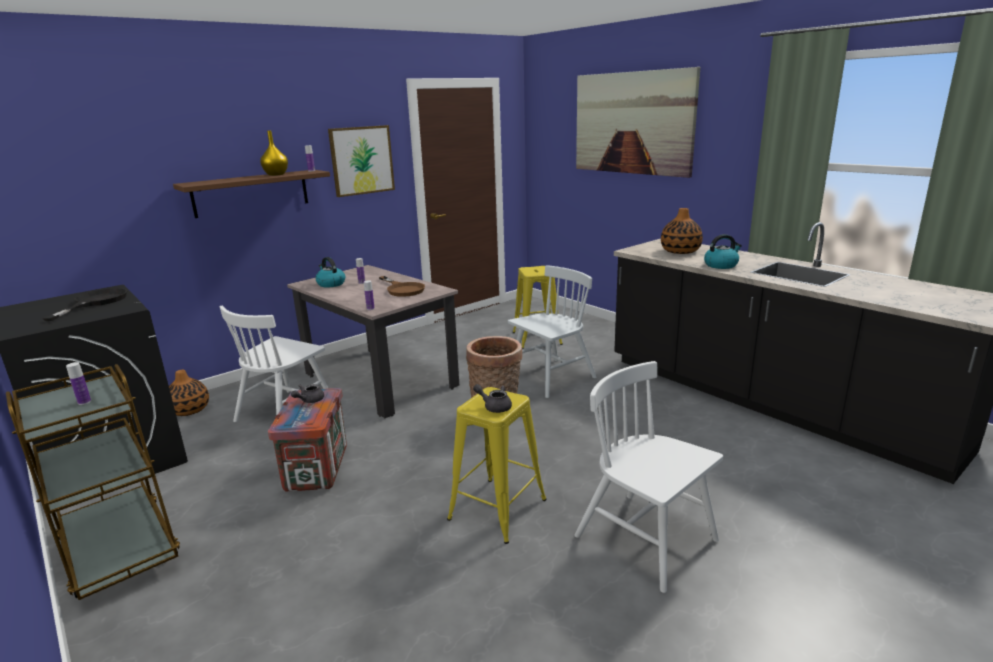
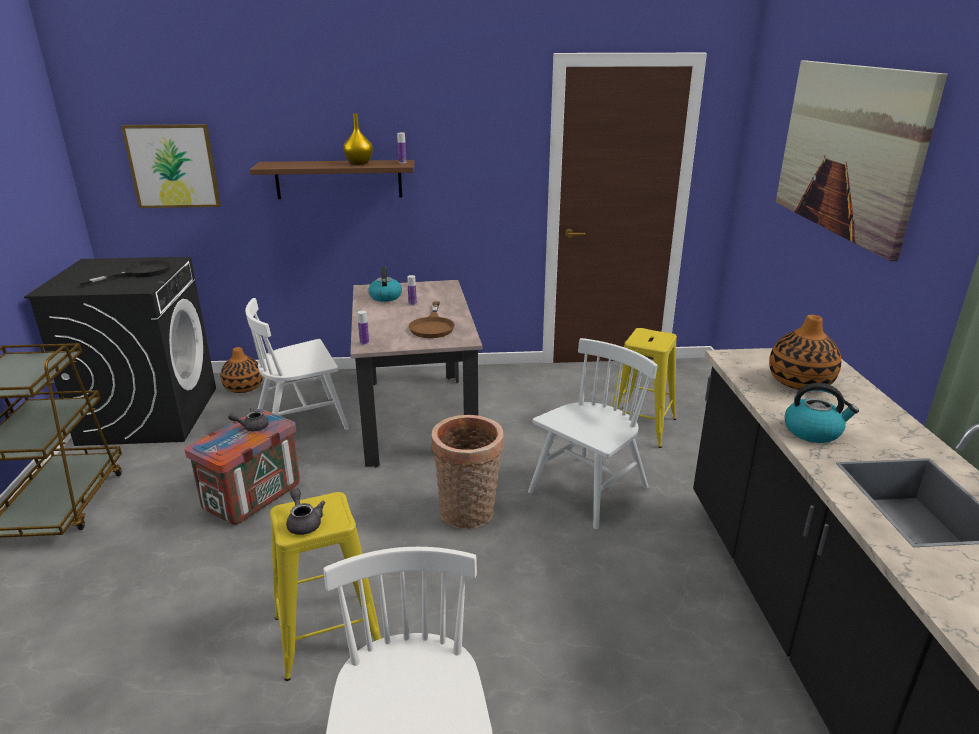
camera: 35 degrees right, 5 degrees up
(84, 402) = (25, 373): bottle -> none
(362, 160) = (476, 154): picture -> picture (173, 166)
(551, 378) = (588, 490): white chair -> white chair turned 45 degrees counterclockwise

